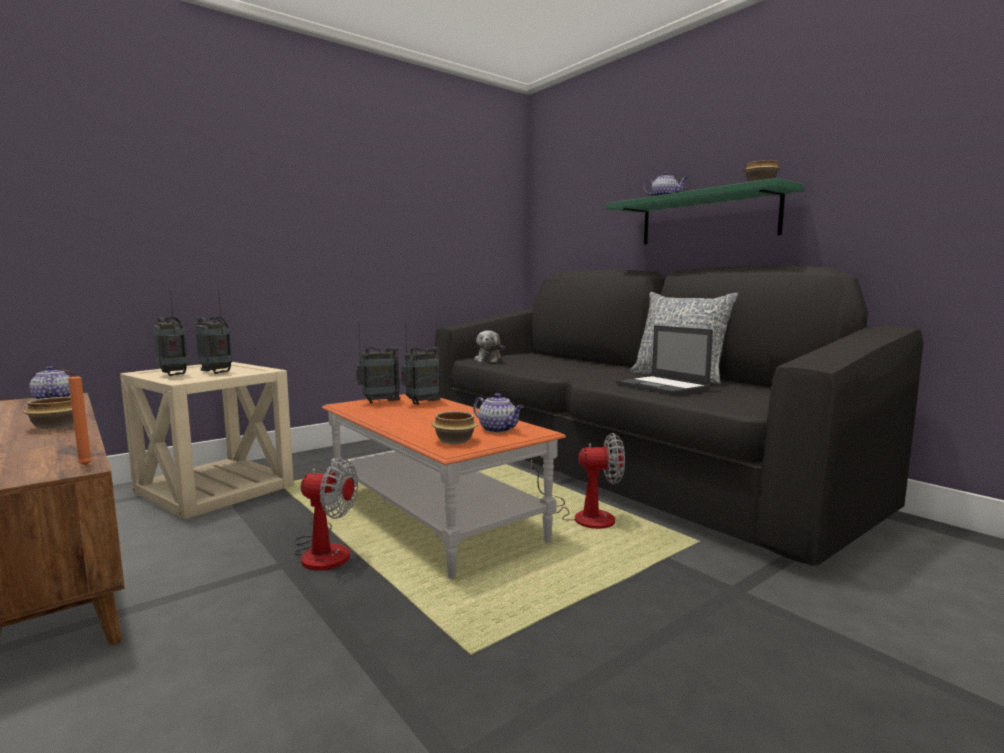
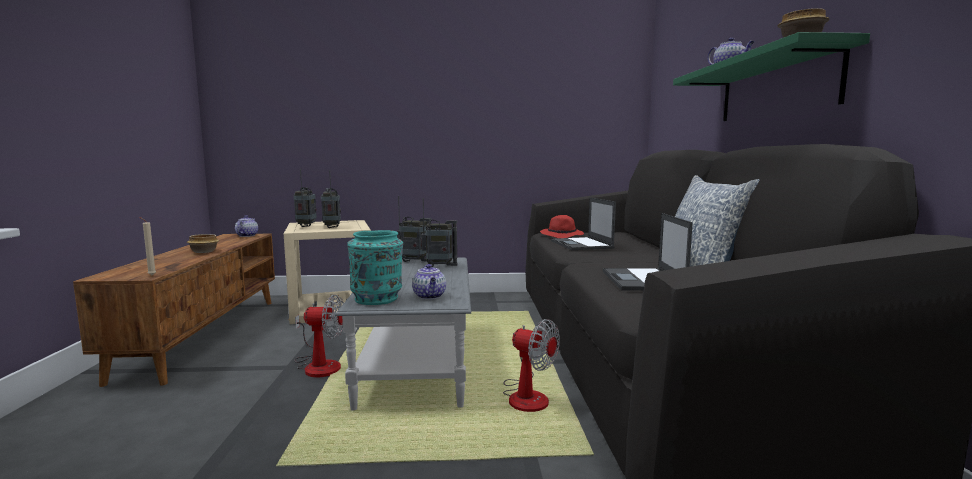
camera: 35 degrees right, 0 degrees up
(82, 466) = (151, 275): orange candle -> beige candle
(323, 551) = (319, 365): fan -> fan turned 45 degrees counterclockwise
(432, 516) = (417, 361): orange coffee table -> grey coffee table
(454, 441) = (377, 299): bowl -> turquoise vase
(489, 360) = (562, 236): plush toy -> red hat
(531, 365) = (582, 244): none -> laptop

